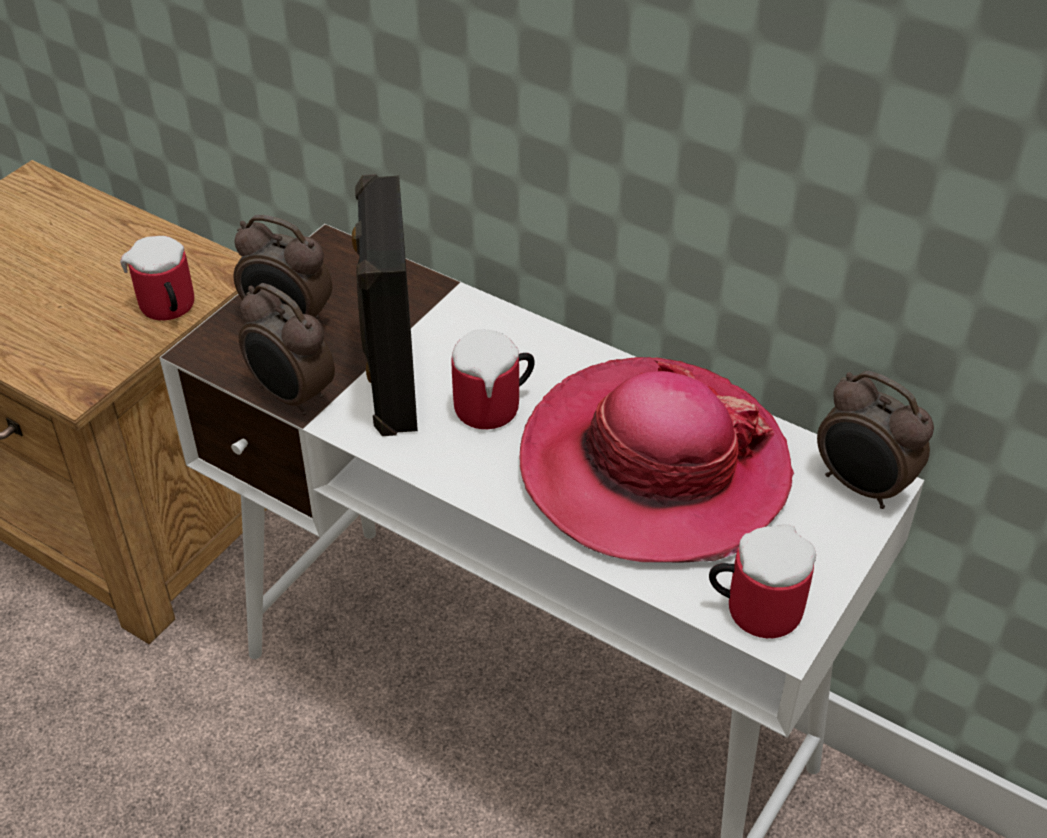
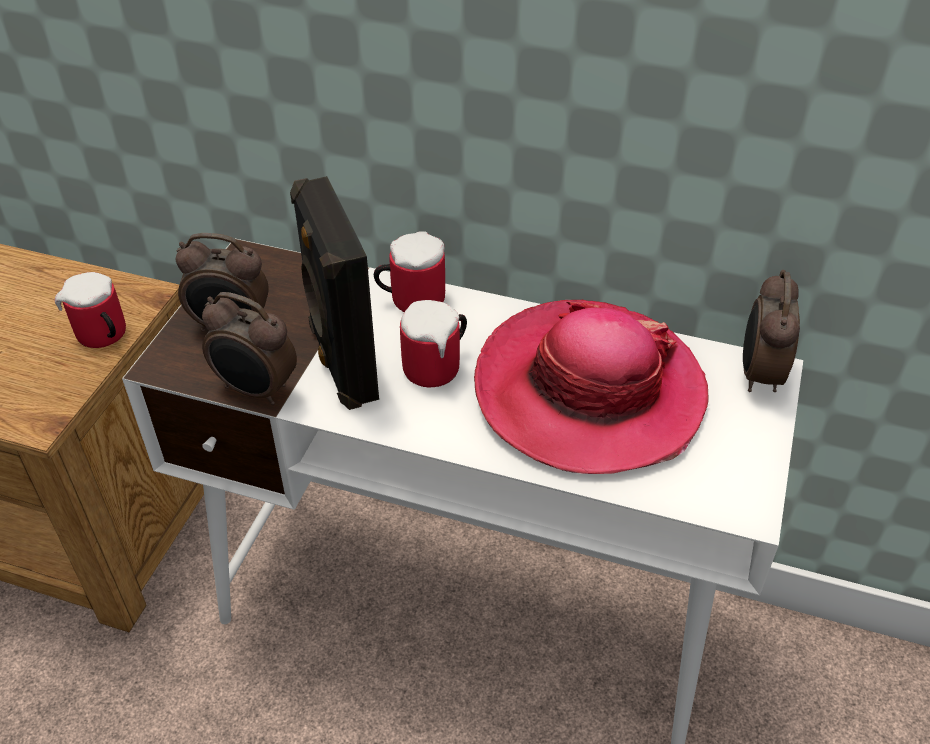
camera: 15 degrees left, 0 degrees up
(753, 607) = (716, 491): mug -> mug (410, 298)
(861, 487) = (758, 375): alarm clock -> alarm clock turned 75 degrees clockwise

